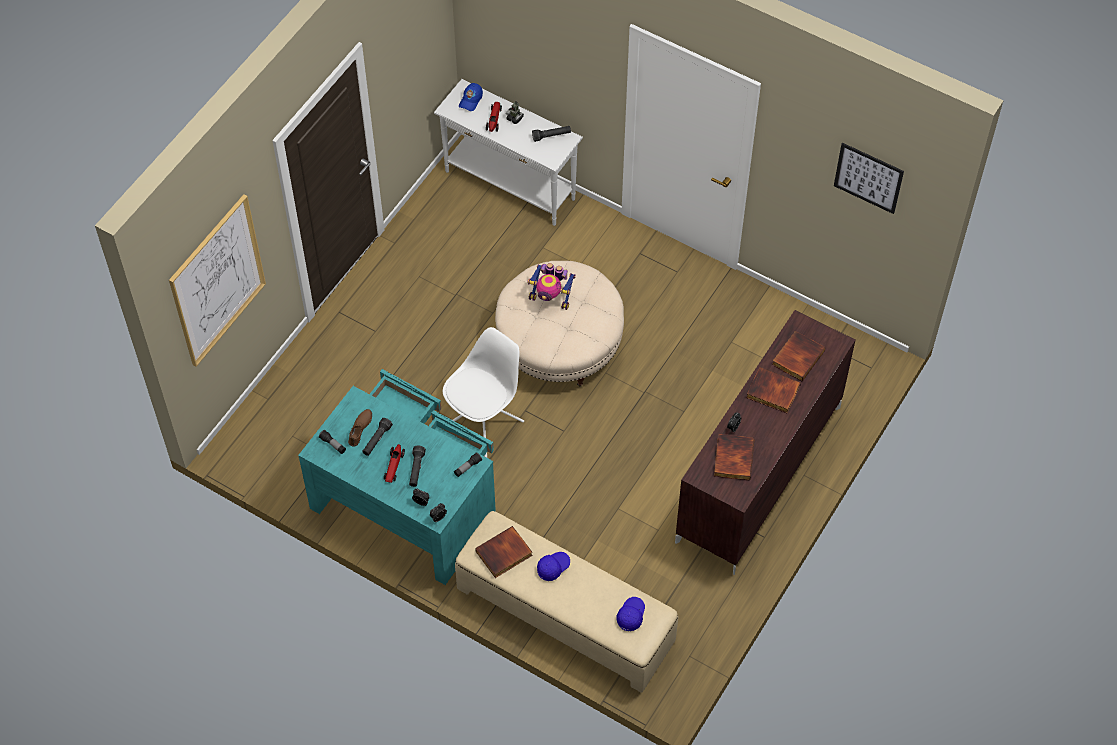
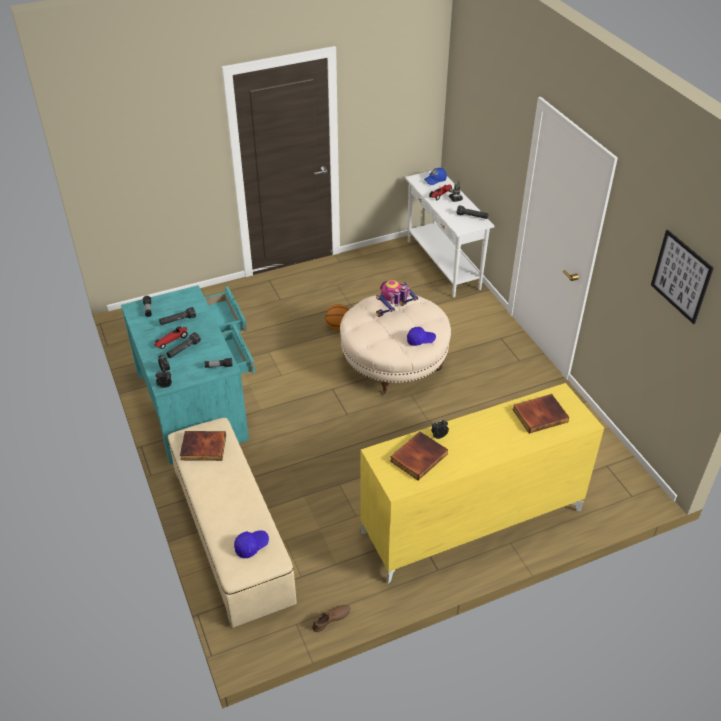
camera: 35 degrees right, 15 degrees down
(217, 281) = (141, 157): picture -> none
(360, 429) = (175, 310): brown shoe -> brown shoe (331, 619)
(468, 332) = (338, 327): none -> basketball
(485, 423) = (297, 382): white chair -> none
(551, 298) = (394, 312): toy robot -> toy robot turned 90 degrees clockwise
(553, 568) = (228, 477): blue cap -> blue cap (420, 340)
(759, 474) = (472, 522): brown dresser -> yellow dresser
(772, 392) = (495, 428): book -> none

